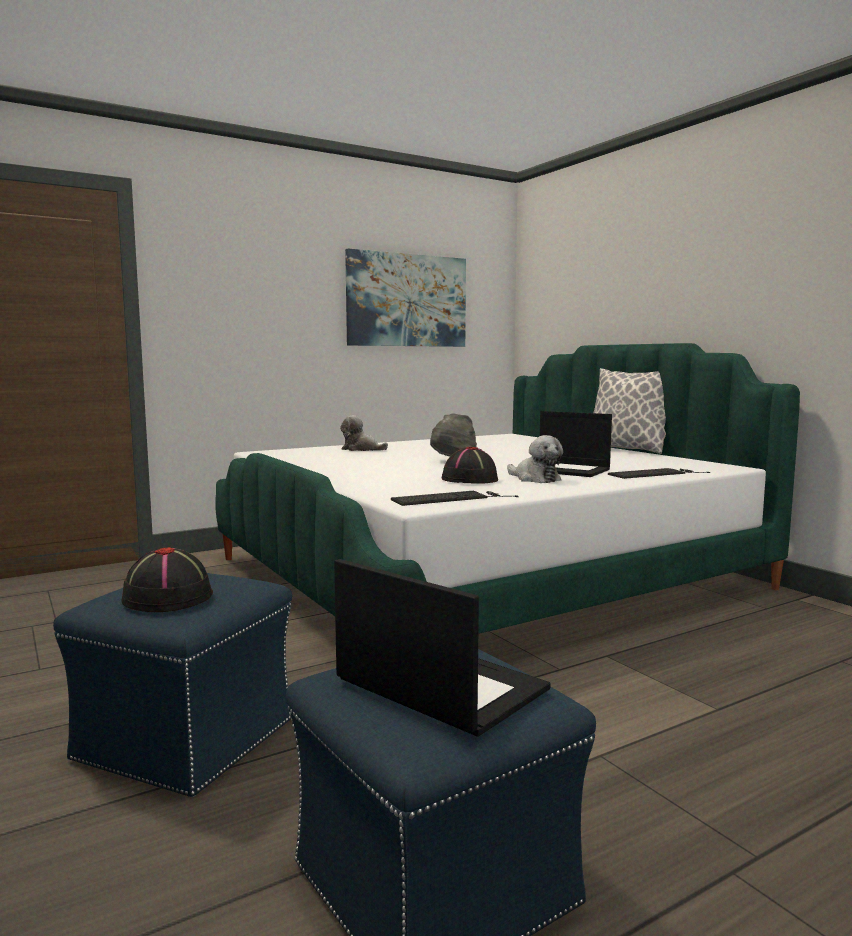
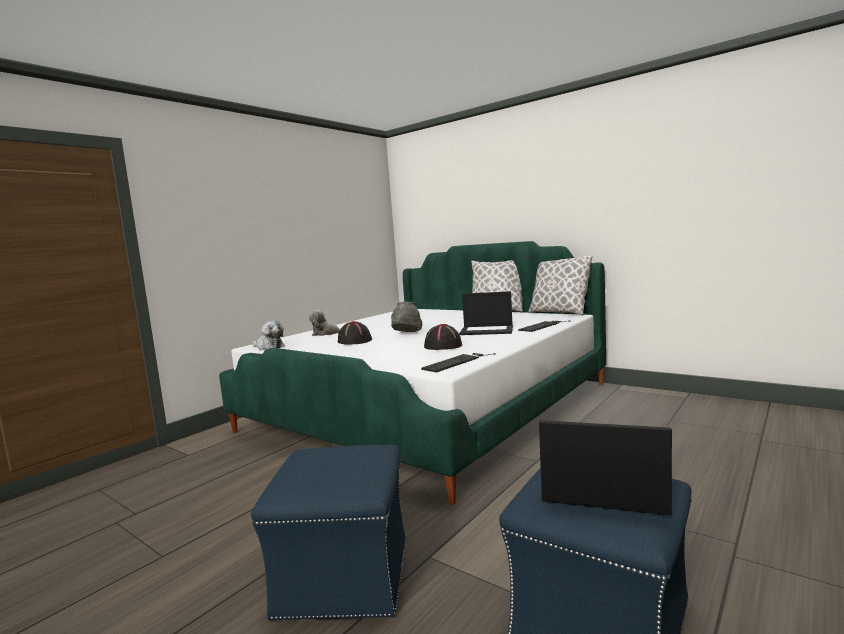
camera: 20 degrees left, 0 degrees up
(168, 597) = (333, 472): black hat -> black hat (354, 341)
(407, 300) = (328, 222): picture -> none
(535, 479) = (481, 339): plush toy -> plush toy (269, 347)
(715, 461) = (559, 313): none -> pillow

